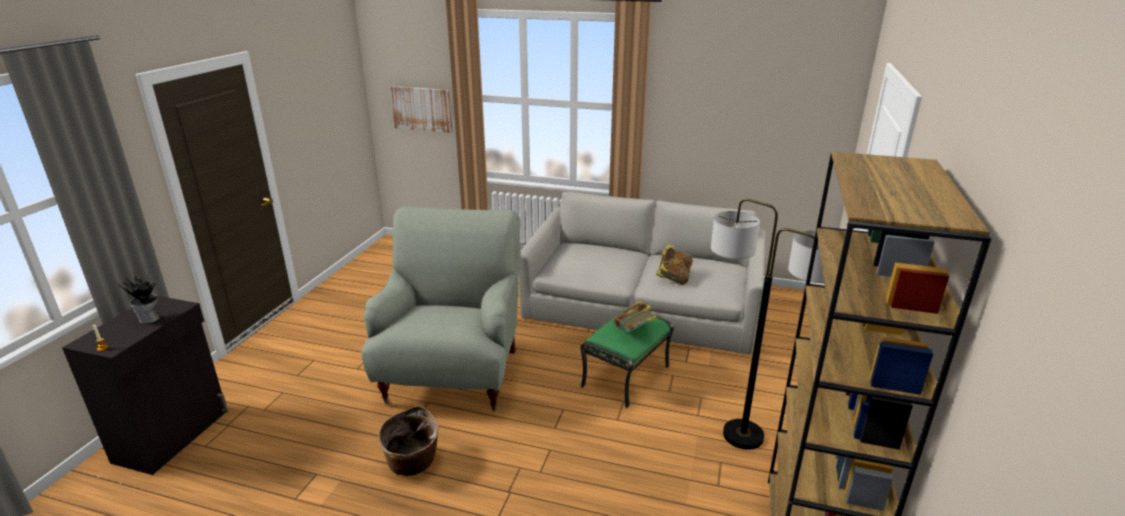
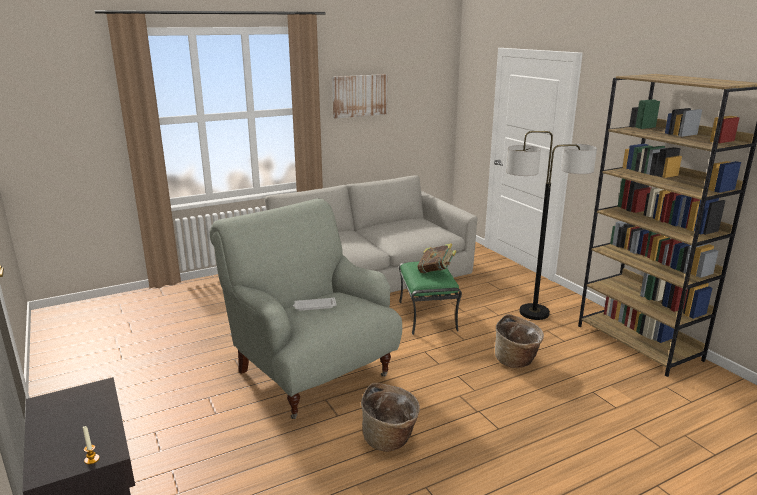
camera: 45 degrees left, 5 degrees down
(150, 319) = (86, 413): potted plant -> none
(422, 109) = (75, 145): picture -> picture (359, 95)
(429, 313) = (314, 306): none -> white tray
(627, 472) = (516, 361): none -> basket
(673, 278) = (402, 235): book -> none

